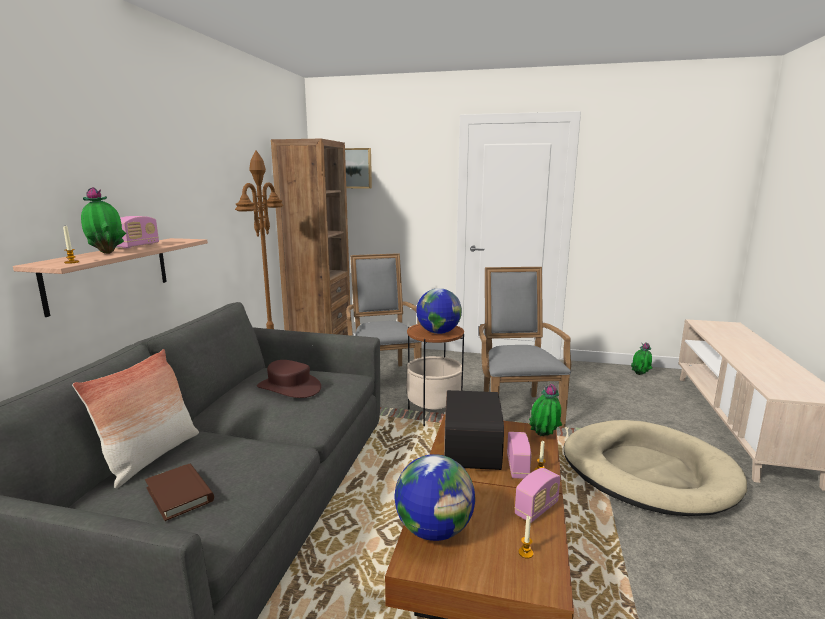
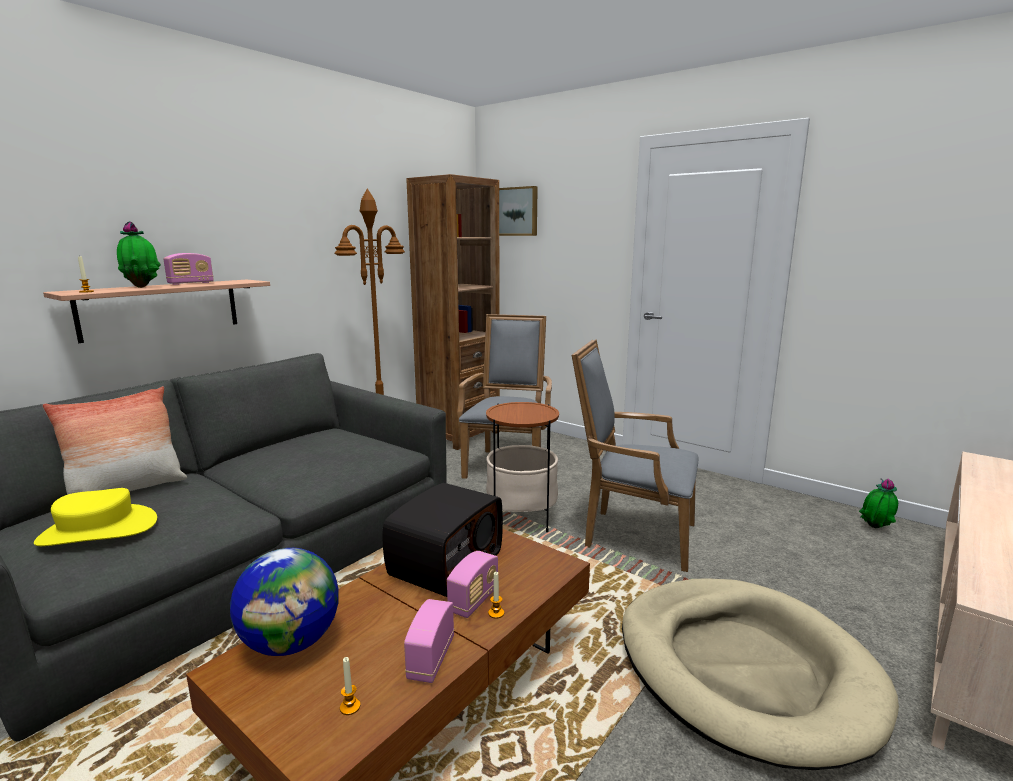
camera: 25 degrees right, 0 degrees up
(180, 494) = (98, 530): brown book -> yellow hat
(289, 387) = (321, 451): brown hat -> none
(438, 332) = (523, 414): globe -> none
(516, 408) = (632, 535): grey armchair -> grey armchair turned 90 degrees counterclockwise
(536, 509) = (431, 659): radio -> radio turned 120 degrees clockwise
(543, 437) = (554, 572): potted plant -> none

